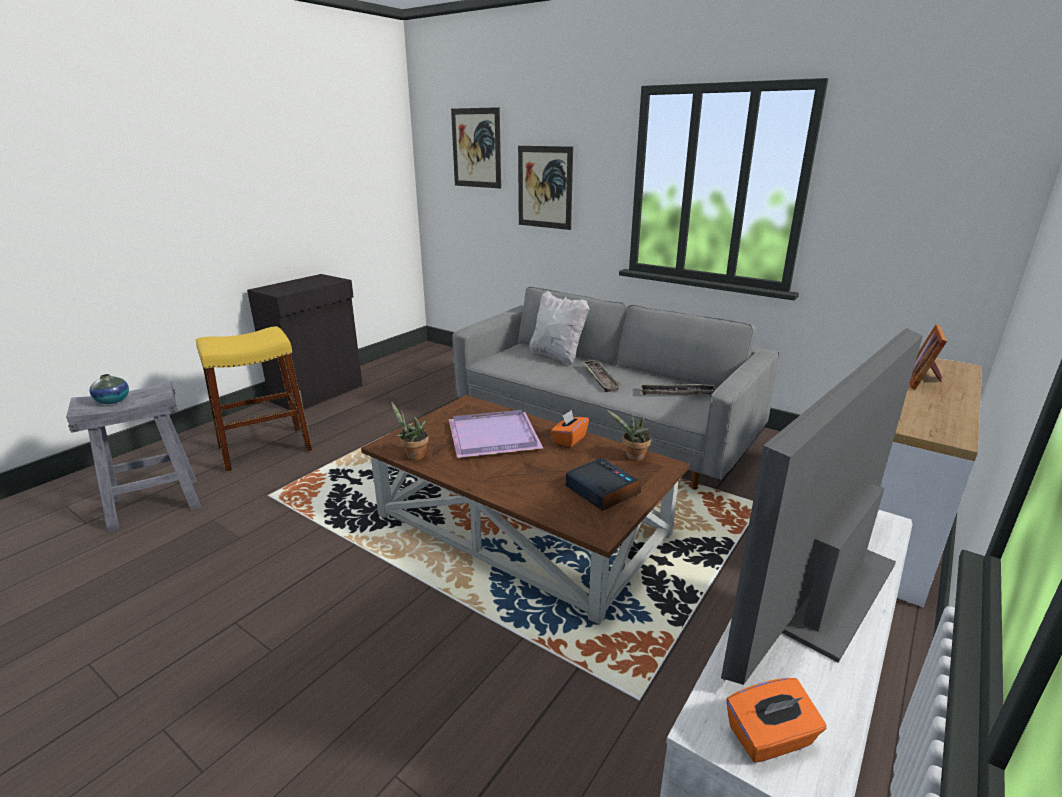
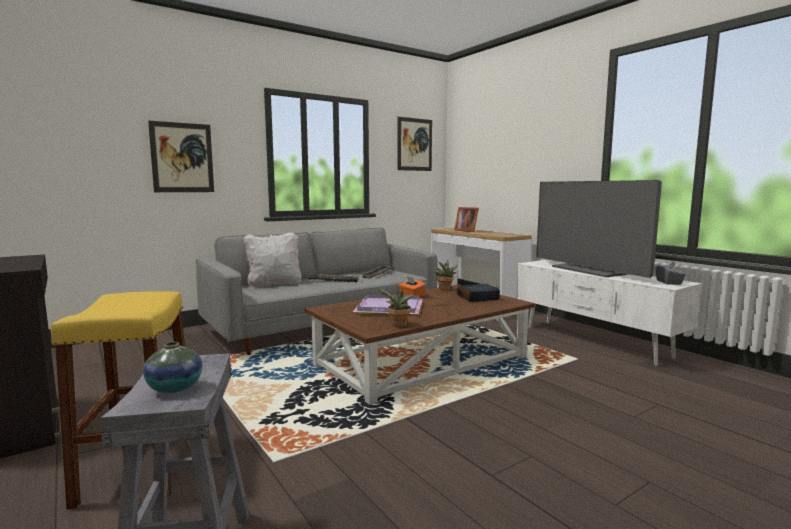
camera: 70 degrees left, 15 degrees down
(476, 148) = (87, 119): picture -> picture (414, 144)
(770, 738) = (669, 282): orange tissue box -> grey tissue box

